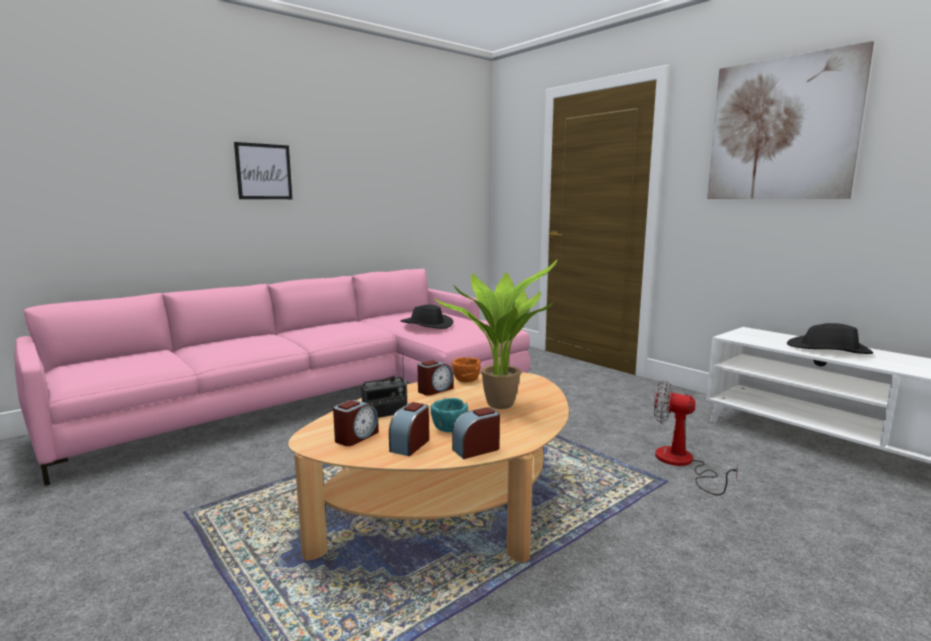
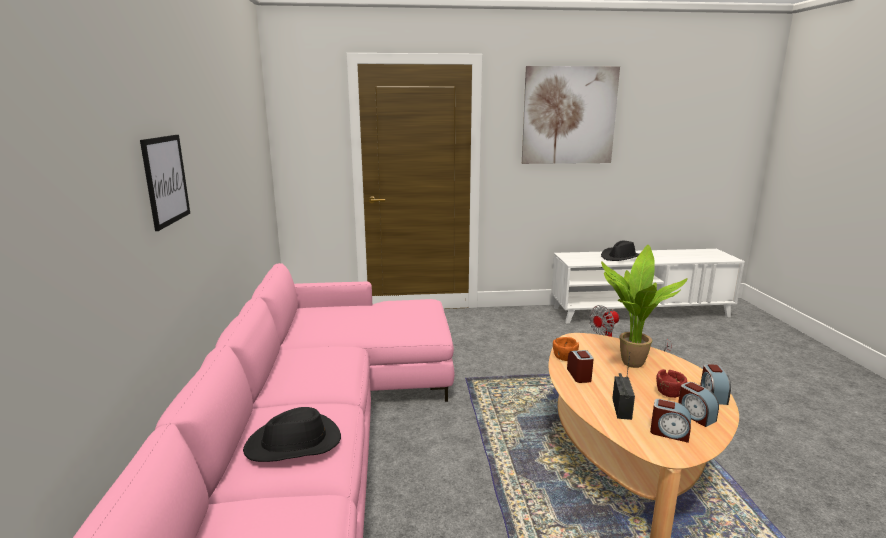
camera: 55 degrees left, 5 degrees up
(356, 437) = (669, 433): alarm clock -> alarm clock turned 135 degrees clockwise
(426, 325) = (379, 325): black hat -> black hat (294, 444)
(449, 428) = (669, 393): turquoise bowl -> red bowl

